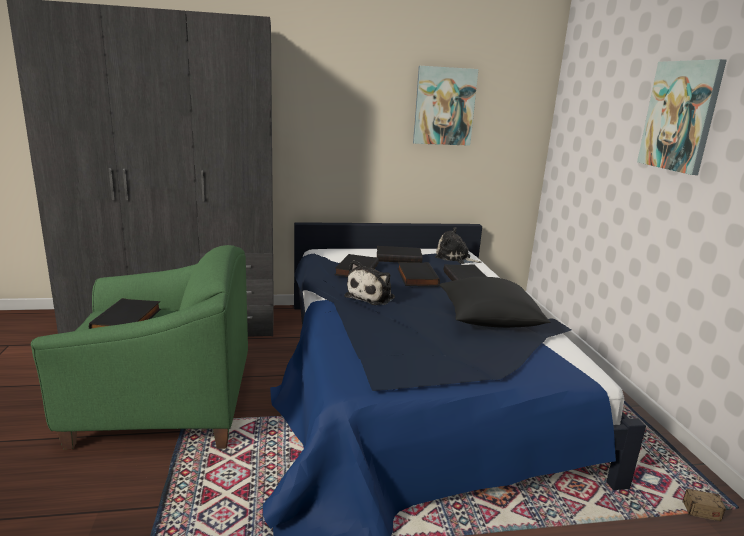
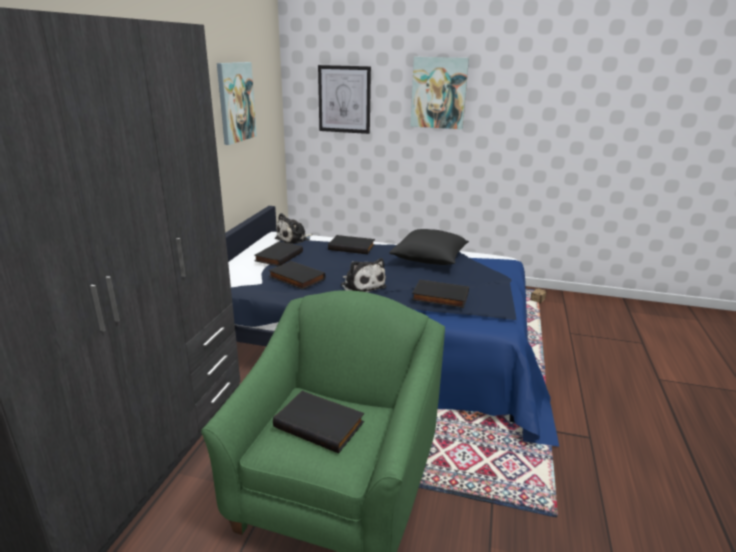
camera: 65 degrees left, 5 degrees up
(416, 277) = (334, 261): black book -> black book (439, 297)
(592, 121) = (344, 99): none -> picture

